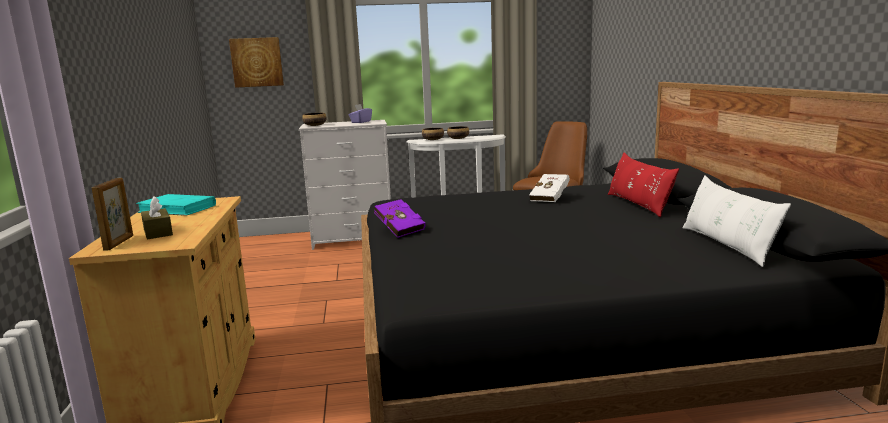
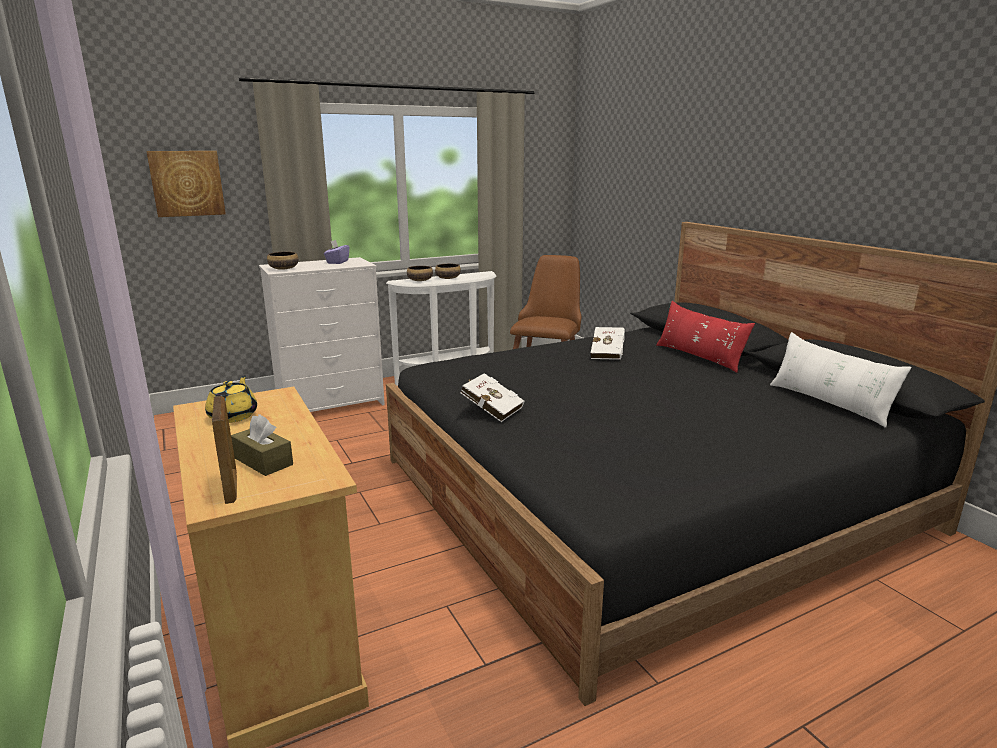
camera: 20 degrees left, 5 degrees up
(178, 209) = (234, 416): turquoise book -> yellow teapot
(399, 230) = (490, 410): purple book -> white book

